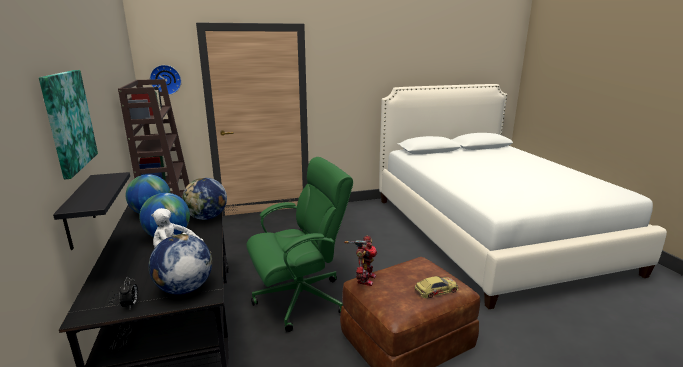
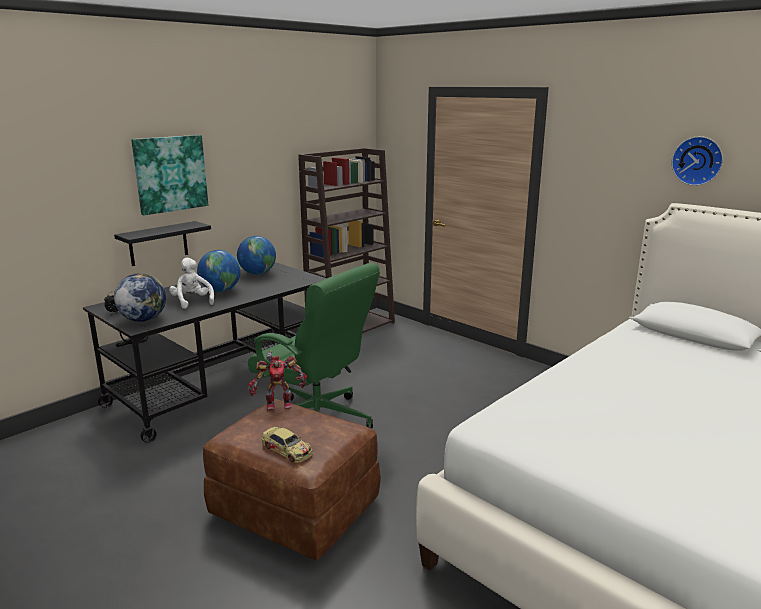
camera: 60 degrees right, 0 degrees up
(166, 79) = (397, 151): wall clock -> wall clock (698, 160)
(207, 217) = (268, 290): globe -> none

